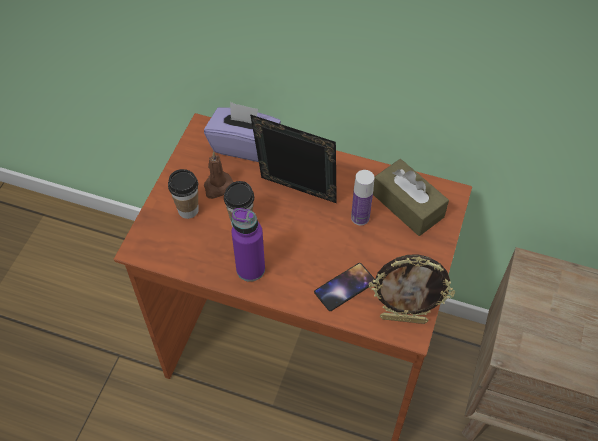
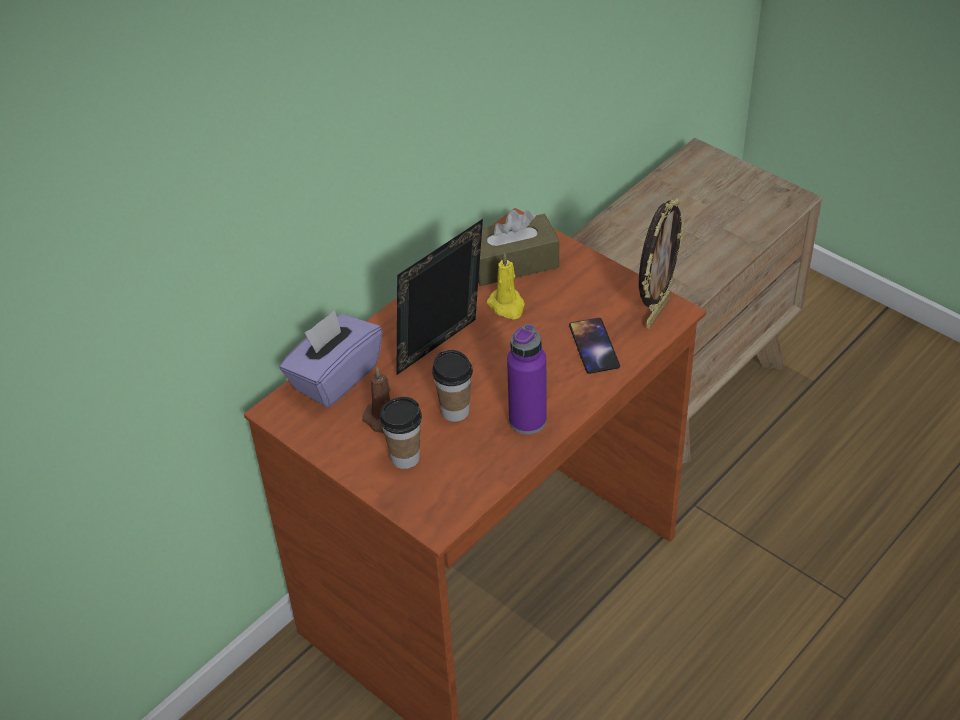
camera: 65 degrees left, 10 degrees down
(360, 217) = (507, 306): bottle -> yellow candle

